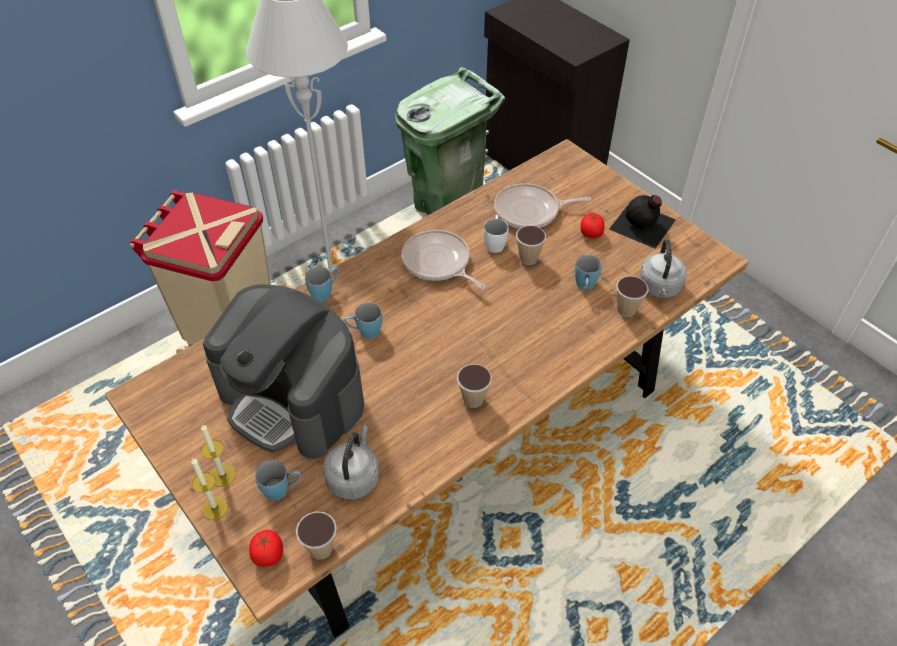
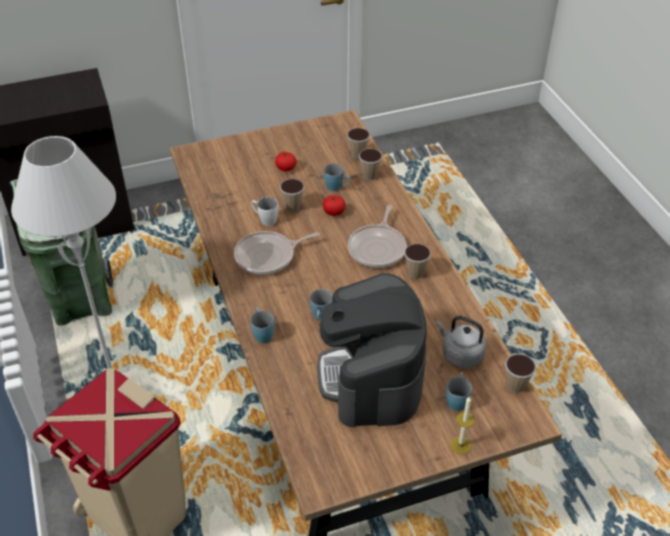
camera: 70 degrees left, 5 degrees down
(223, 476) = (431, 435): candle -> none
(268, 554) = (512, 417): tomato -> tomato (334, 212)
(293, 399) = (371, 376): coffee machine -> coffee machine turned 120 degrees clockwise
(530, 211) = (242, 191): frying pan -> frying pan (378, 248)
(643, 225) = (293, 141): black bottle -> none
(659, 288) = (358, 154): grey kettle -> cup

